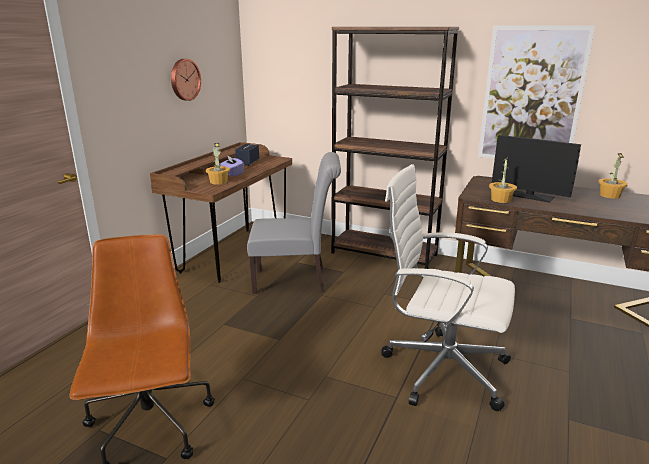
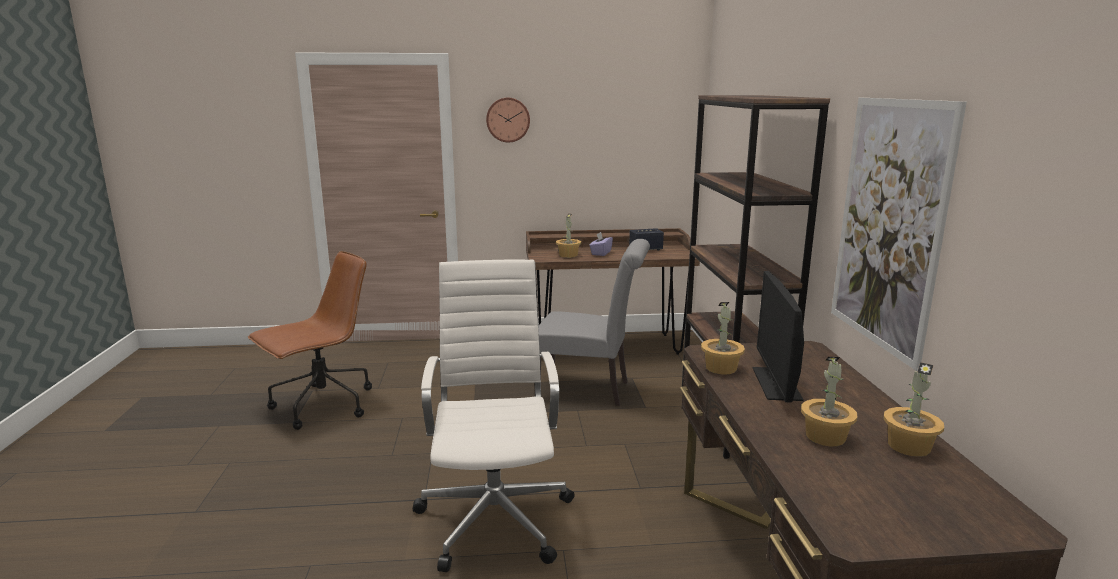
camera: 60 degrees right, 5 degrees down
(184, 79) = (594, 147): wall clock -> wall clock (508, 119)
(295, 281) = (589, 389): grey chair -> grey chair turned 45 degrees counterclockwise
(597, 204) = (825, 437): none -> potted plant

